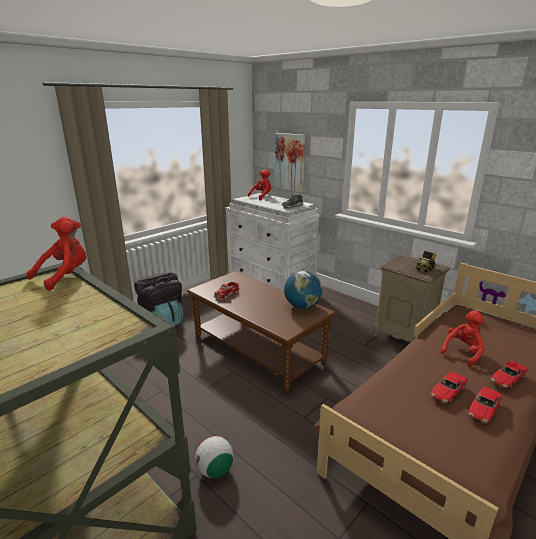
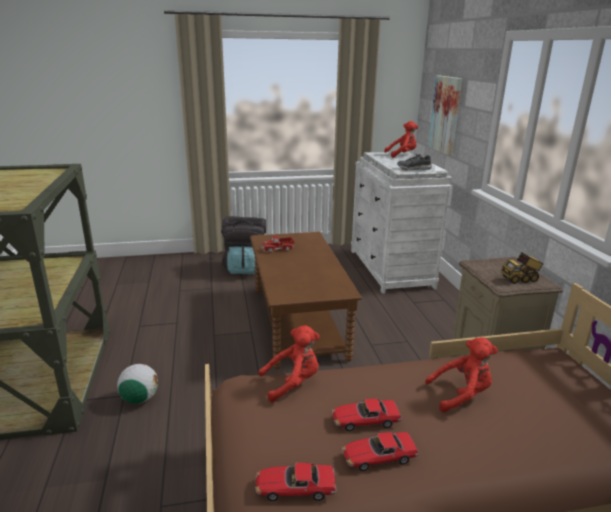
camera: 35 degrees right, 0 degrees up
(65, 276) = (57, 172): red plush toy -> red plush toy (293, 383)
(302, 306) = (333, 281): globe -> none
(507, 379) = (472, 447): toy car -> toy car (295, 488)

